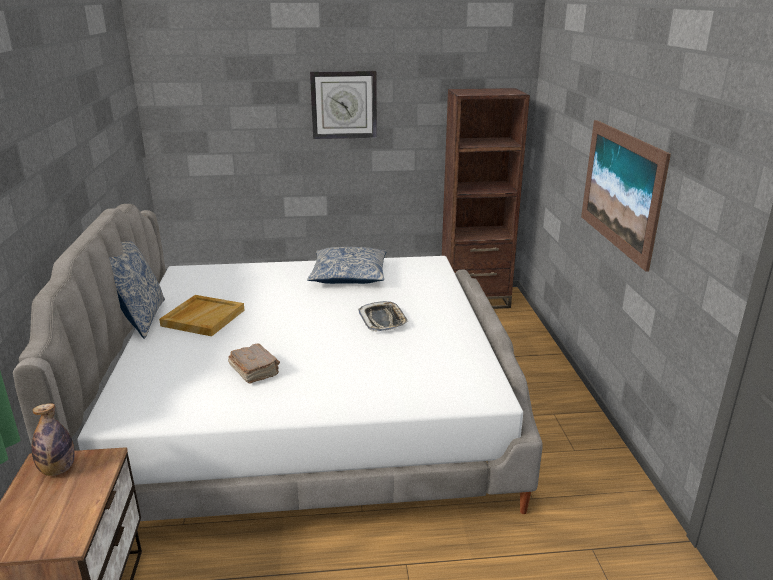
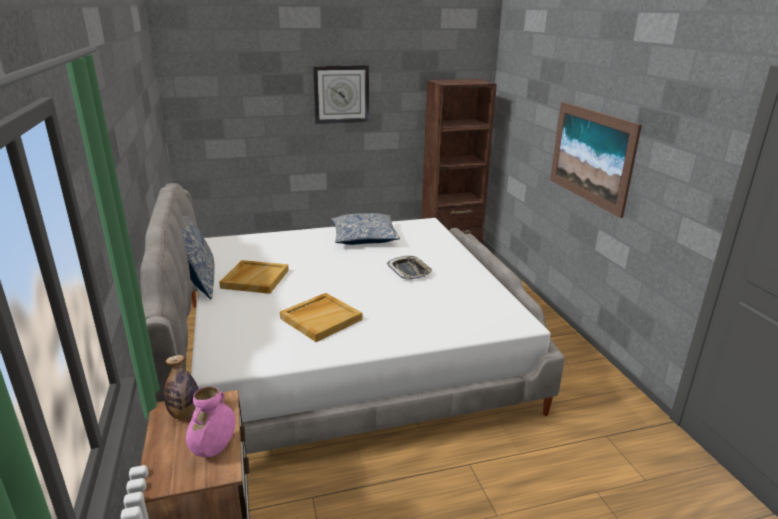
camera: 10 degrees left, 0 degrees up
(69, 515) = (214, 449): none -> pink vase
(254, 371) = (321, 318): brown book -> beige tray

